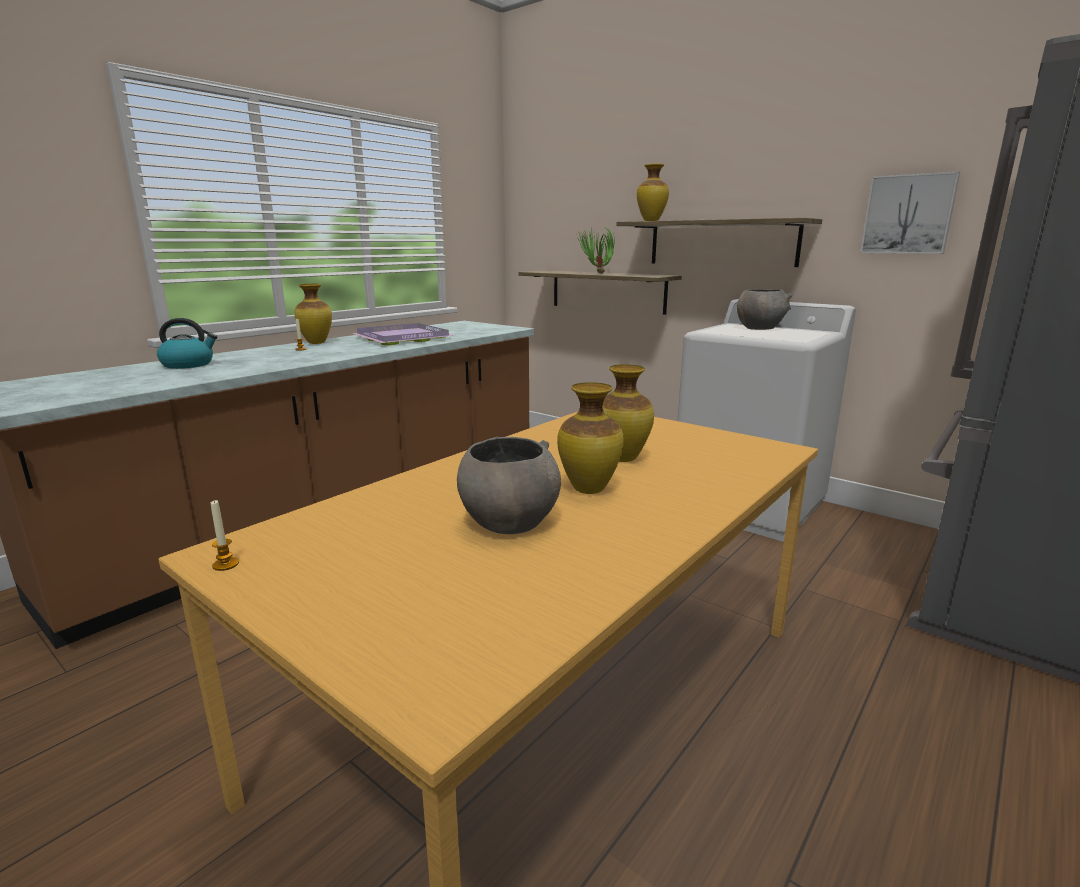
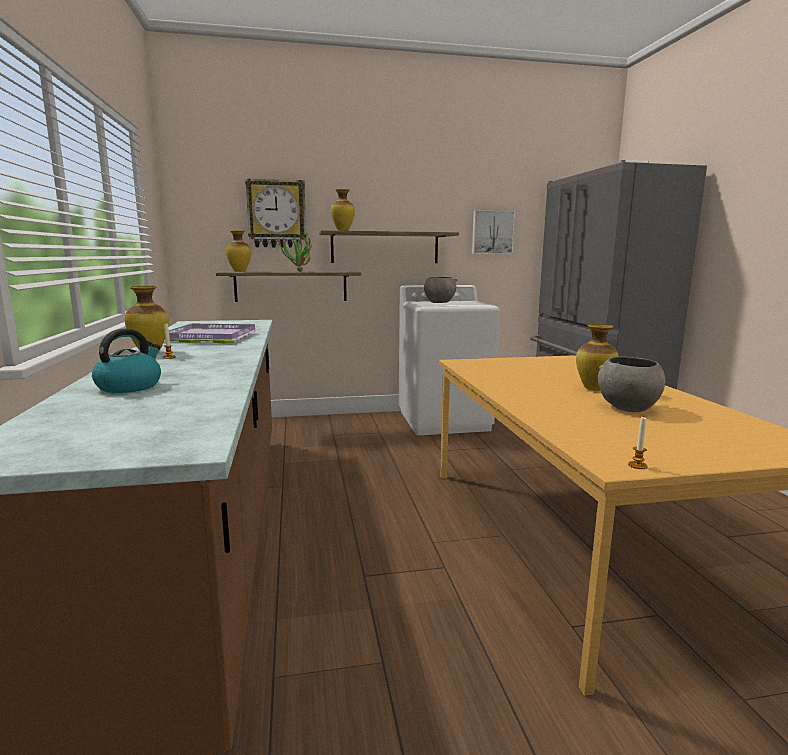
camera: 50 degrees left, 5 degrees down
(599, 202) = (276, 214): none -> wall clock
(623, 459) = (553, 376): vase -> vase (240, 271)

